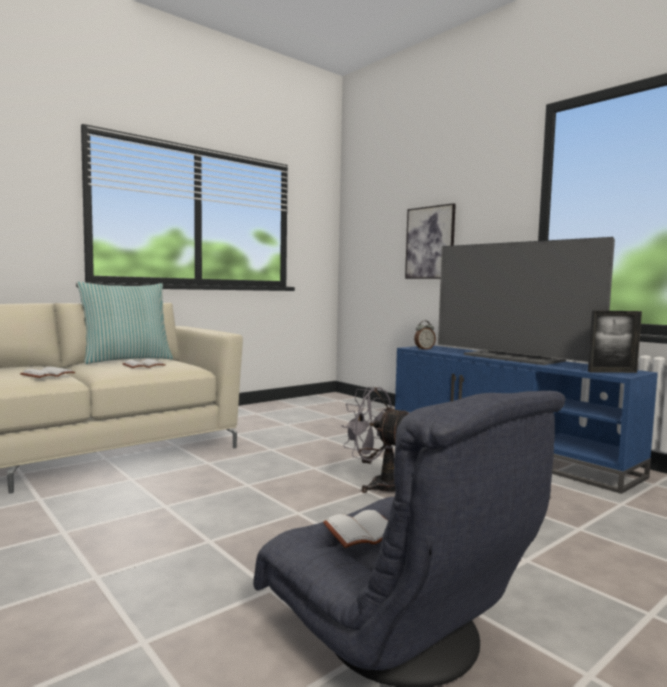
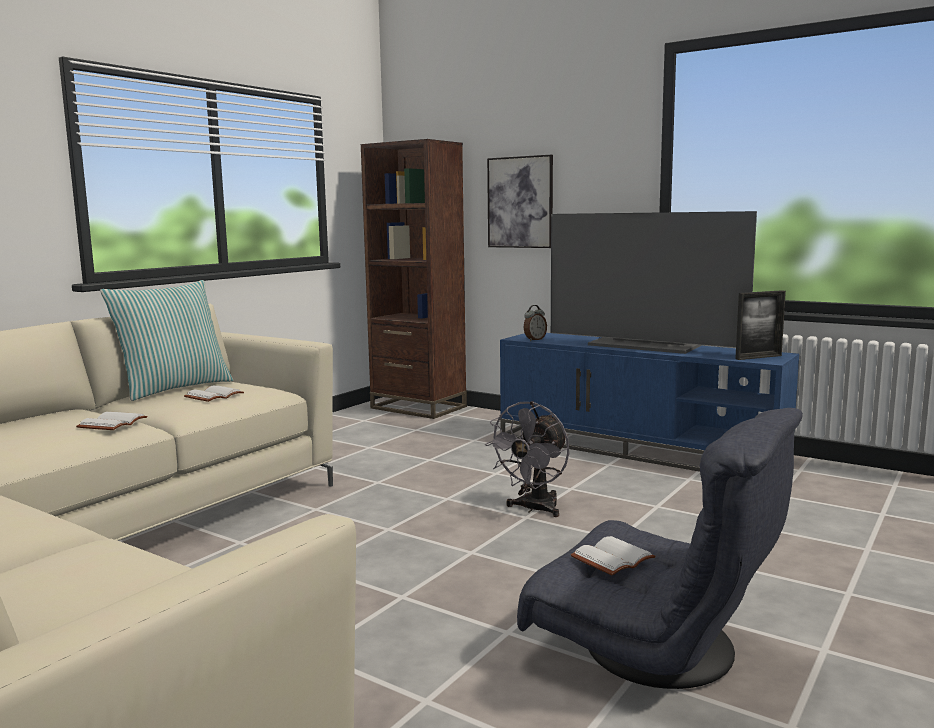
camera: 15 degrees left, 5 degrees up
(347, 402) = (418, 407): none -> brown bookcase
(379, 485) = (534, 509): grey fan -> grey fan turned 75 degrees counterclockwise

